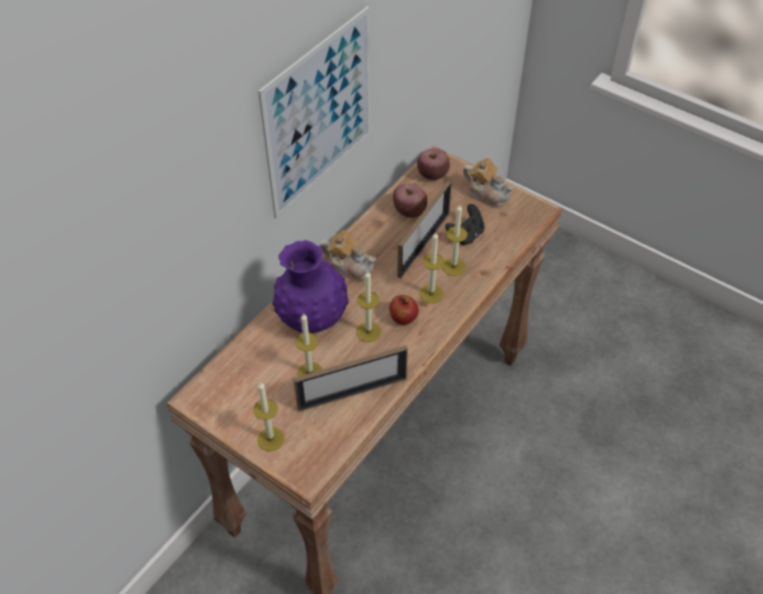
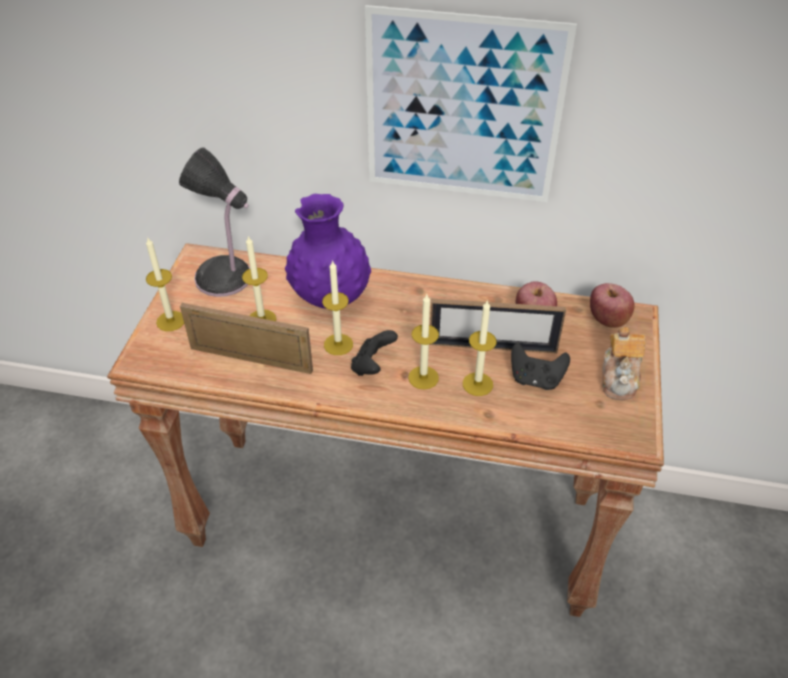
camera: 65 degrees right, 5 degrees down
(241, 383) = (226, 279): none -> table lamp
(349, 267) = (417, 300): teapot -> none
(352, 393) = (251, 359): picture frame -> picture frame turned 150 degrees clockwise
(403, 319) = (372, 366): apple -> black game controller

